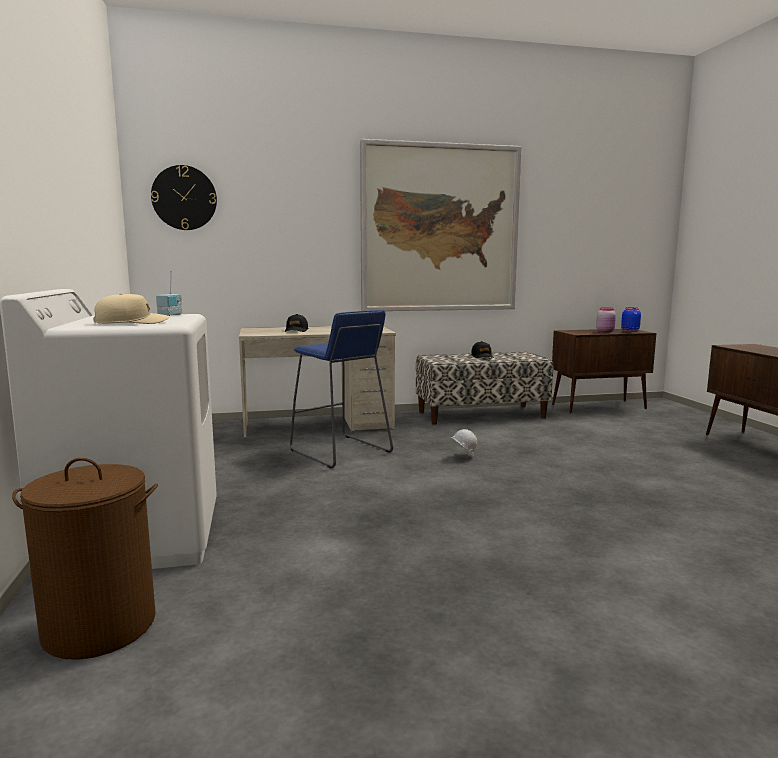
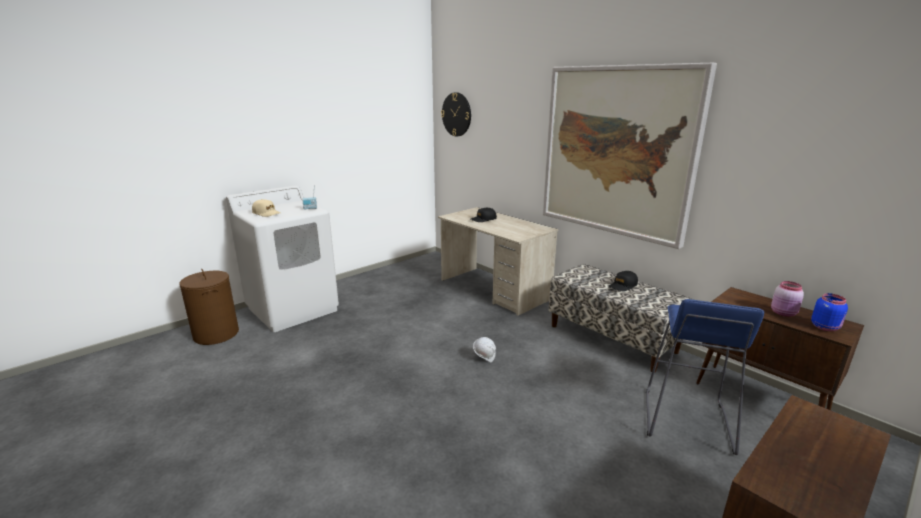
camera: 60 degrees right, 10 degrees up
(340, 451) = (449, 313): blue stool -> blue stool (685, 420)

